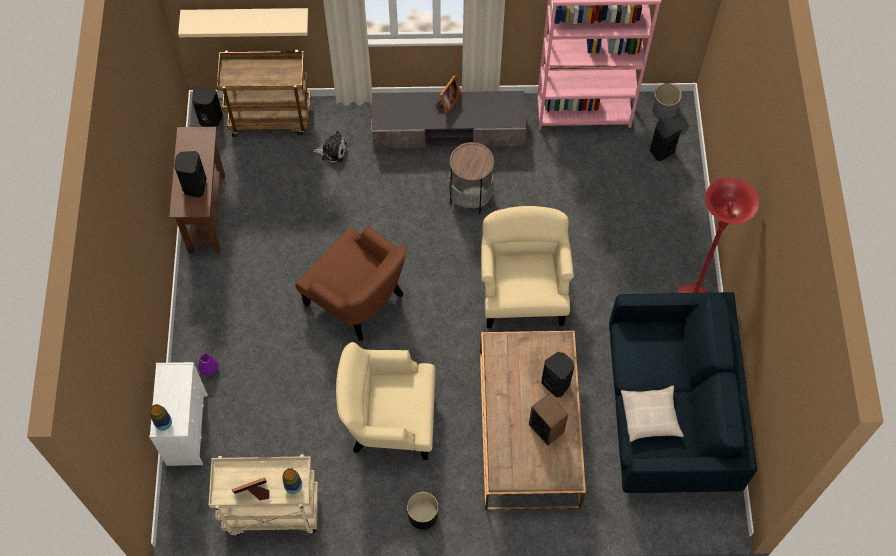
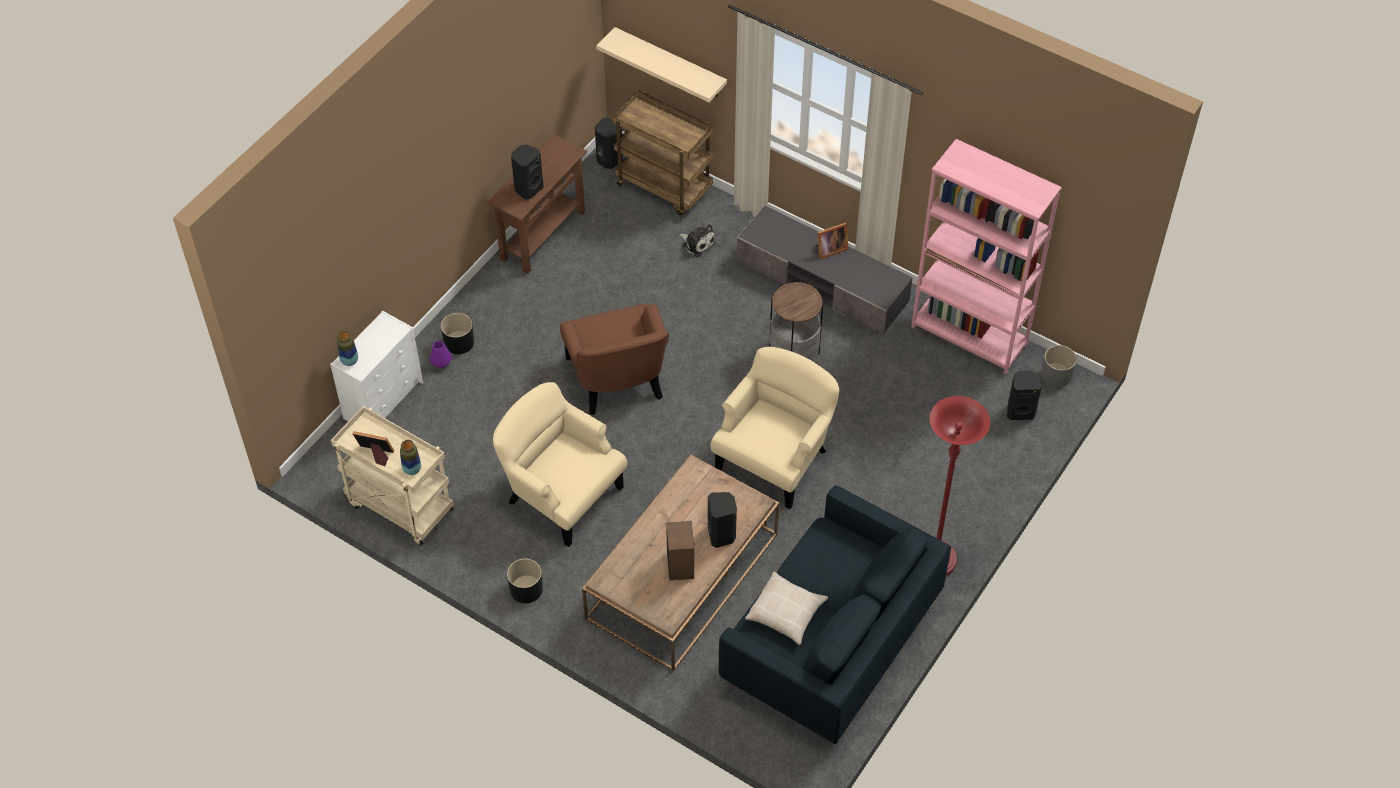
camera: 35 degrees right, 10 degrees down
(209, 343) = (459, 342): none -> black planter

